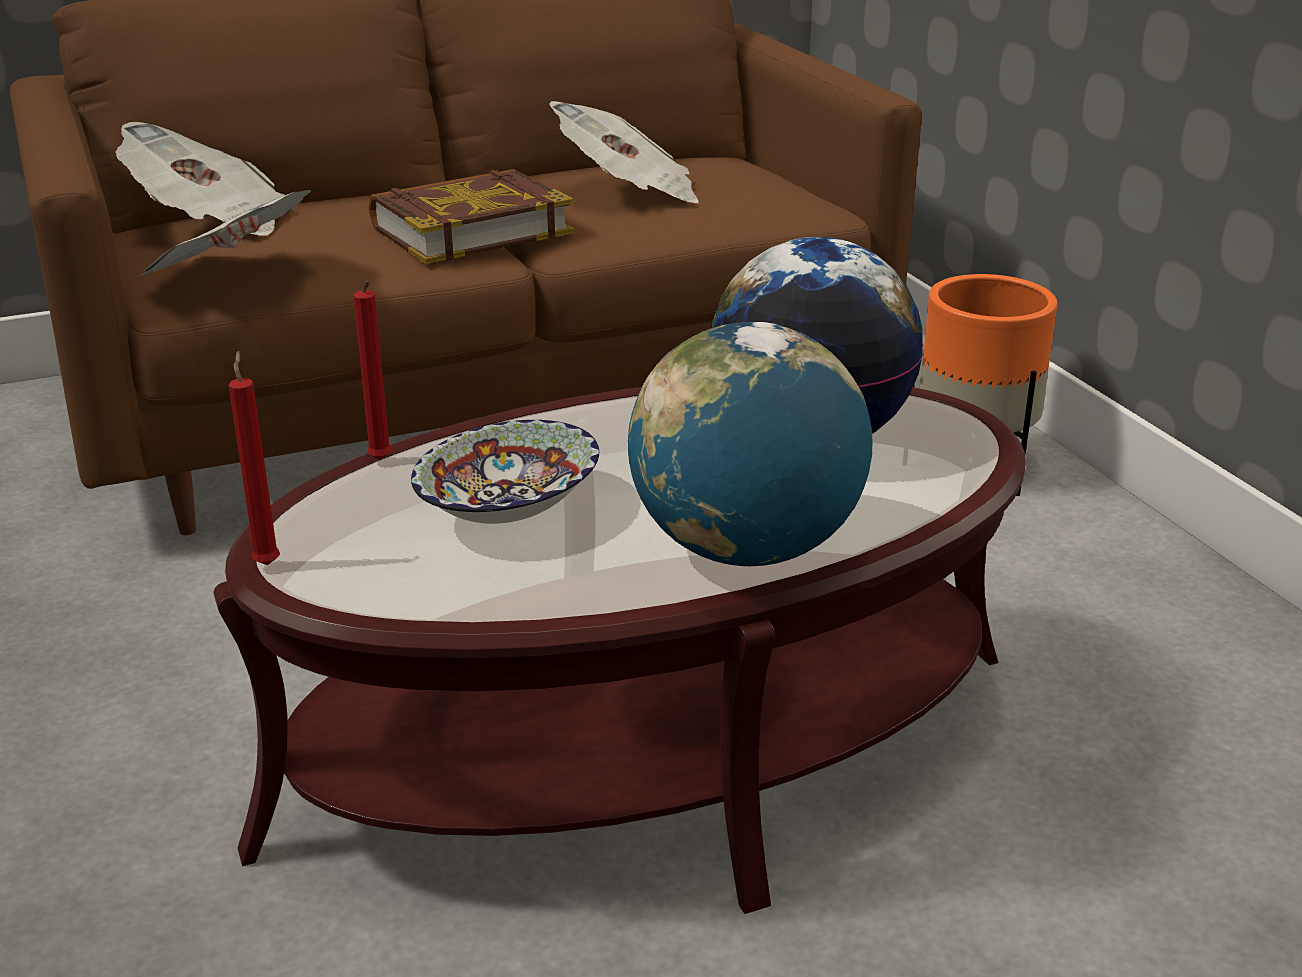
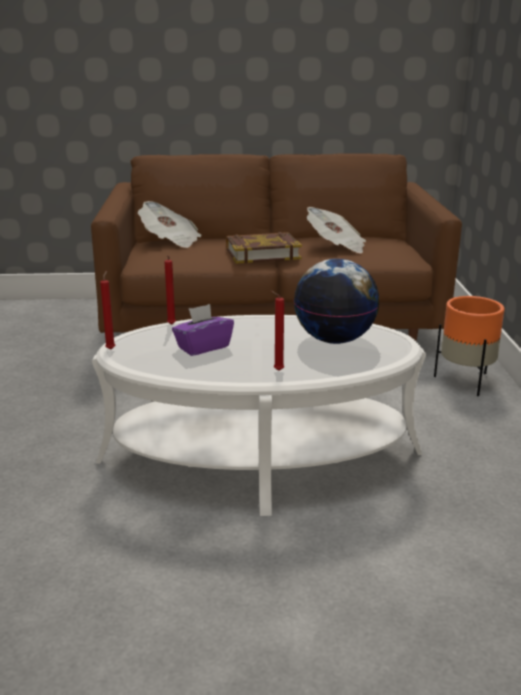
camera: 20 degrees right, 5 degrees down
(230, 279) = (162, 260): newspaper -> none
(511, 513) = (203, 347): bowl -> purple tissue box
(651, 748) = (260, 456): brown coffee table -> white coffee table
(745, 549) = (277, 370): globe -> red candle

